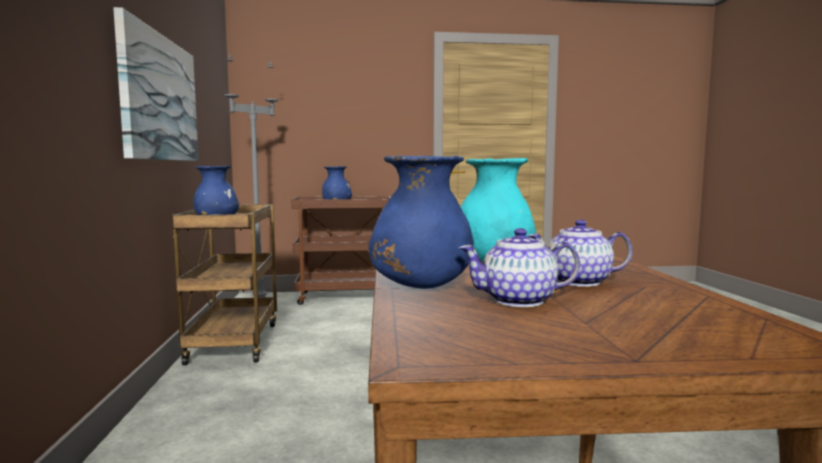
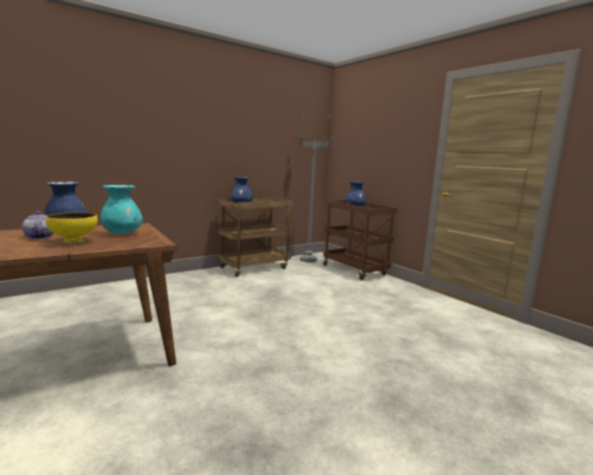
camera: 60 degrees right, 5 degrees up
(160, 98) = (224, 145): picture -> none
(579, 281) = (74, 241): teapot -> yellow bowl

